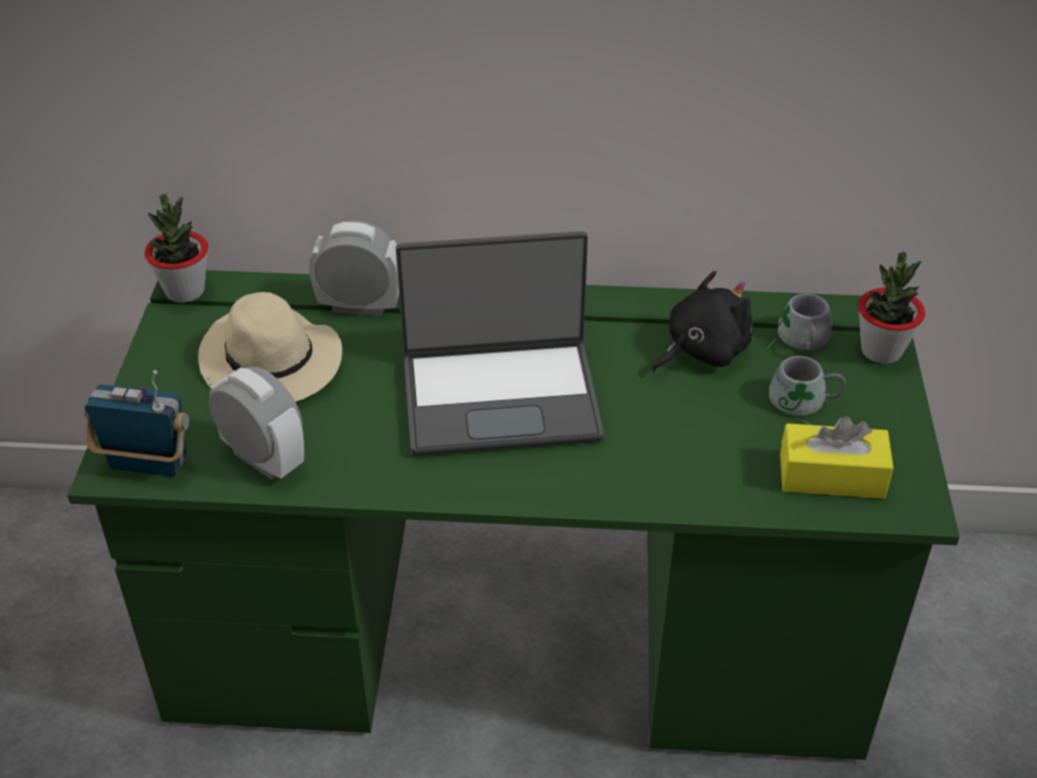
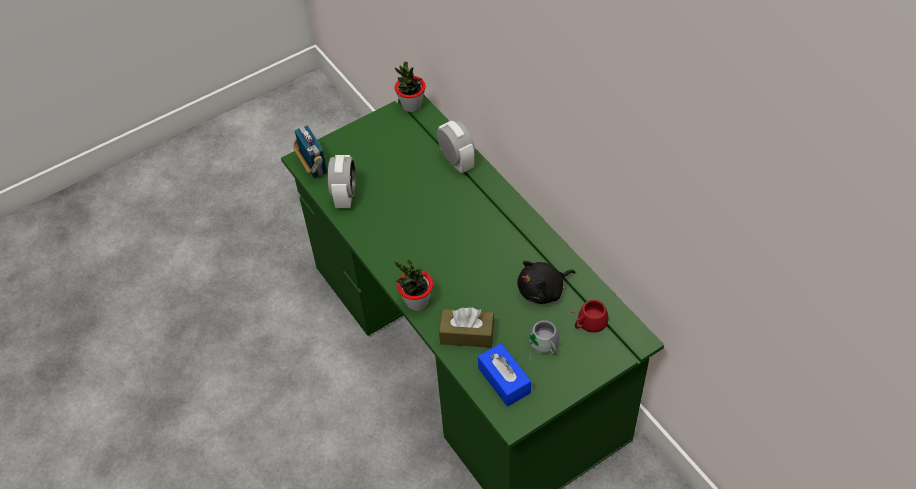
camera: 55 degrees right, 10 degrees up
(272, 363) = (397, 161): beige hat -> none
(500, 397) = (446, 242): laptop -> none
(702, 351) = (543, 290): black plush toy -> black plush toy turned 135 degrees clockwise
(705, 470) = (467, 334): none -> brown tissue box
(798, 340) = (587, 321): grey mug -> red mug
(831, 476) = (504, 380): yellow tissue box -> blue tissue box
(881, 351) = (610, 356): potted plant -> potted plant (416, 302)

